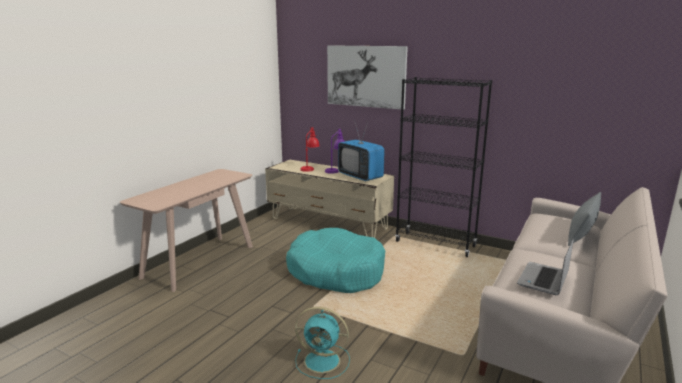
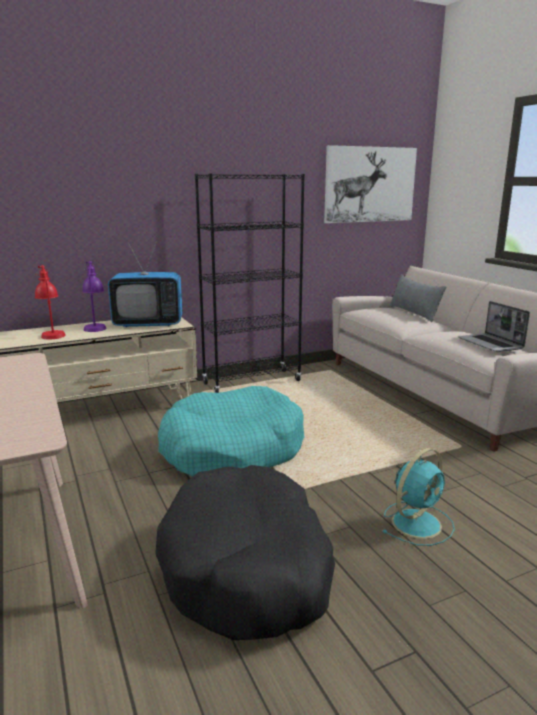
camera: 55 degrees left, 0 degrees up
(228, 318) = (247, 567): none -> black dog bed
(365, 76) = (114, 177): picture -> picture (370, 184)

